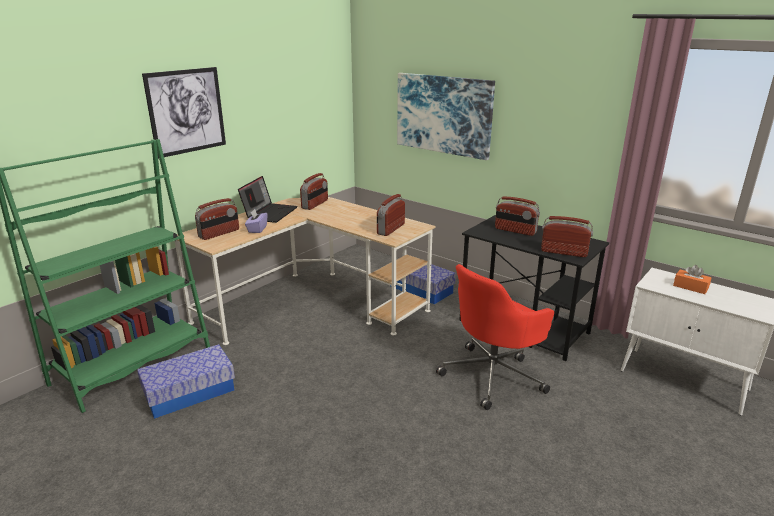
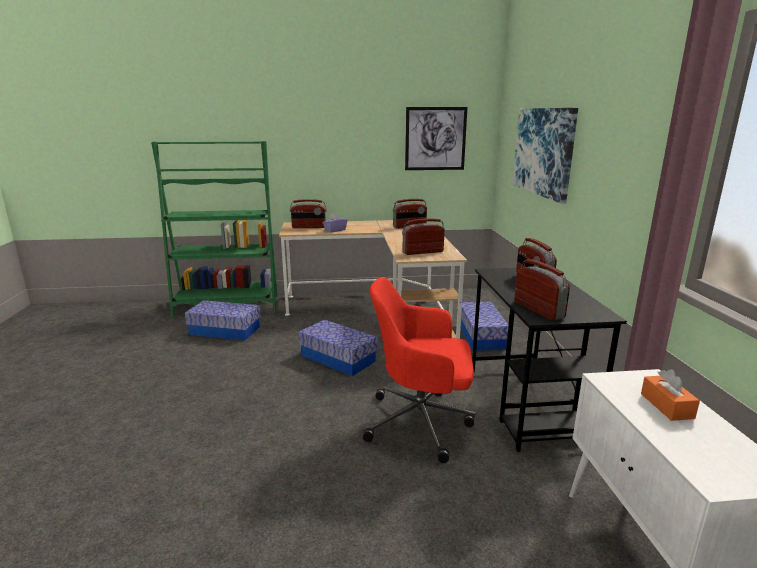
camera: 45 degrees right, 5 degrees down
(186, 111) = (311, 128): picture -> picture (435, 139)
(270, 213) = (366, 224): laptop -> none
(354, 360) = (338, 358): none -> storage box

